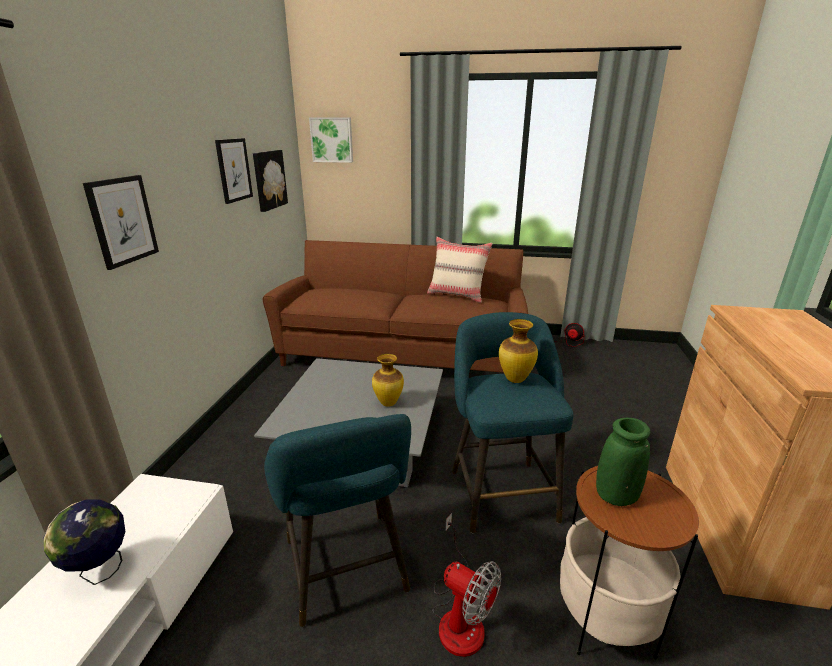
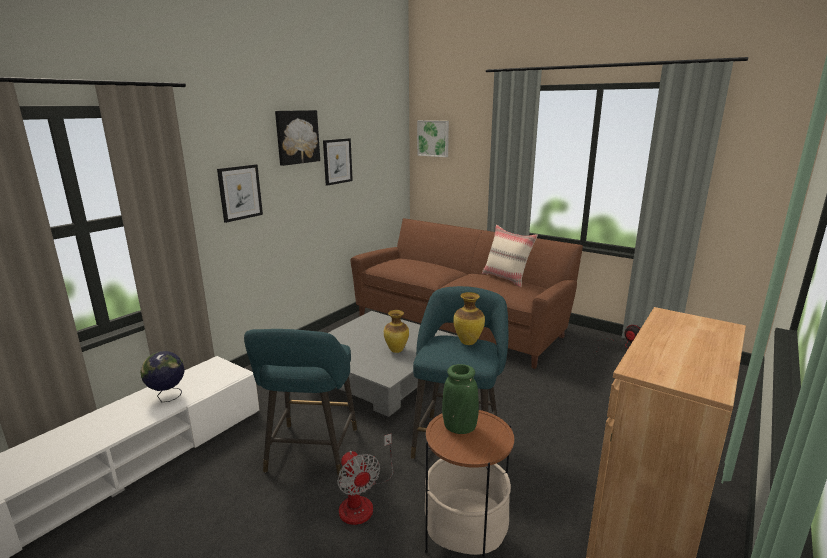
camera: 25 degrees right, 5 degrees down
(268, 180) = (371, 168): picture -> picture (296, 137)

